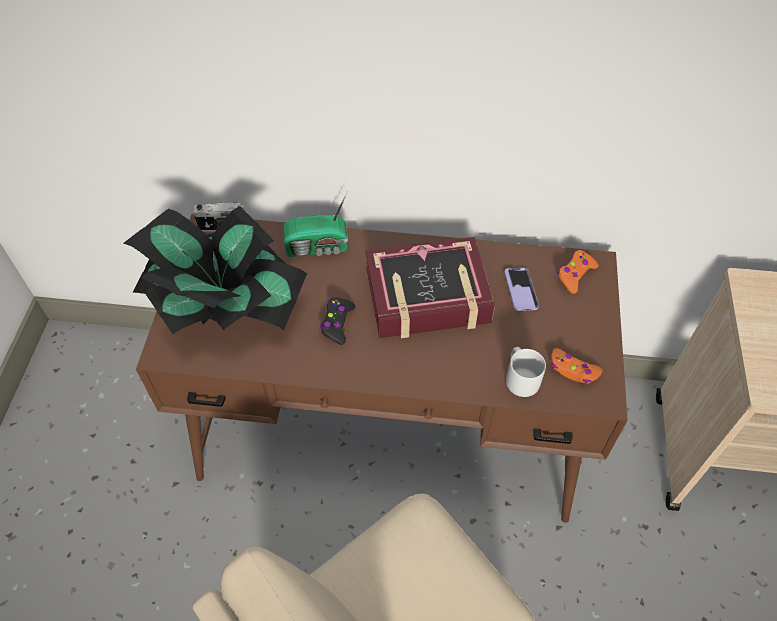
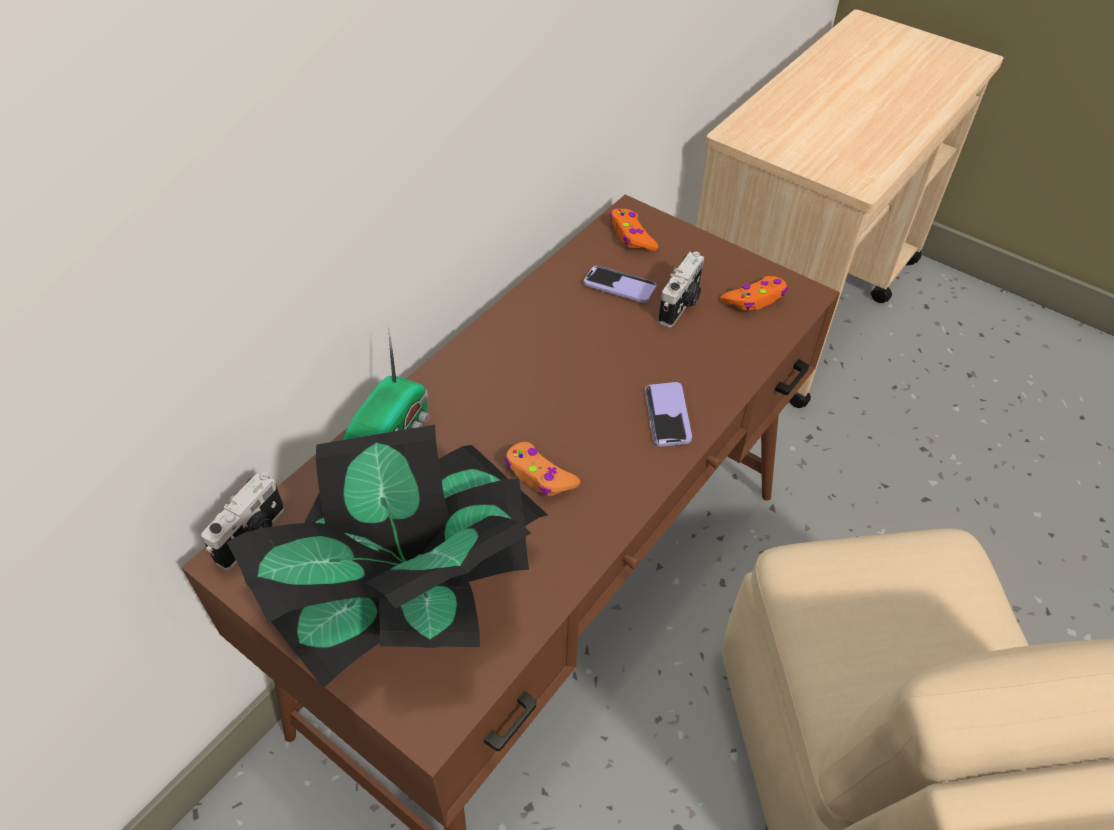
camera: 60 degrees left, 5 degrees down
(337, 323) = (539, 476): black game controller -> orange game controller
(427, 296) = (566, 368): book -> none
(427, 365) = (667, 416): none -> phone
(520, 378) = (739, 344): grey mug -> none
(531, 330) = (681, 305): none -> camera

